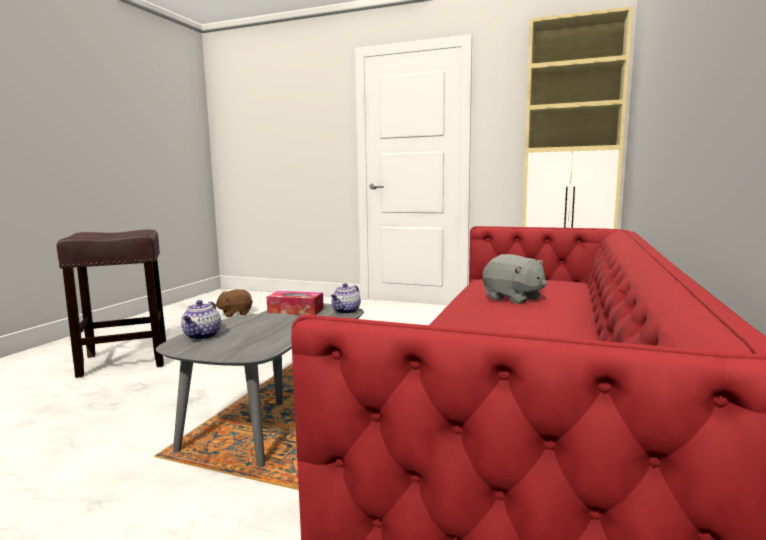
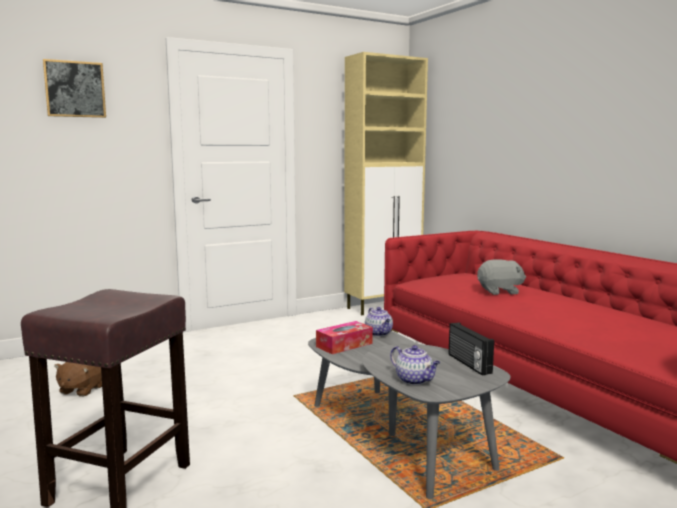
camera: 50 degrees left, 0 degrees up
(273, 341) = (468, 364): none -> radio
(293, 101) = (75, 89): none -> picture

